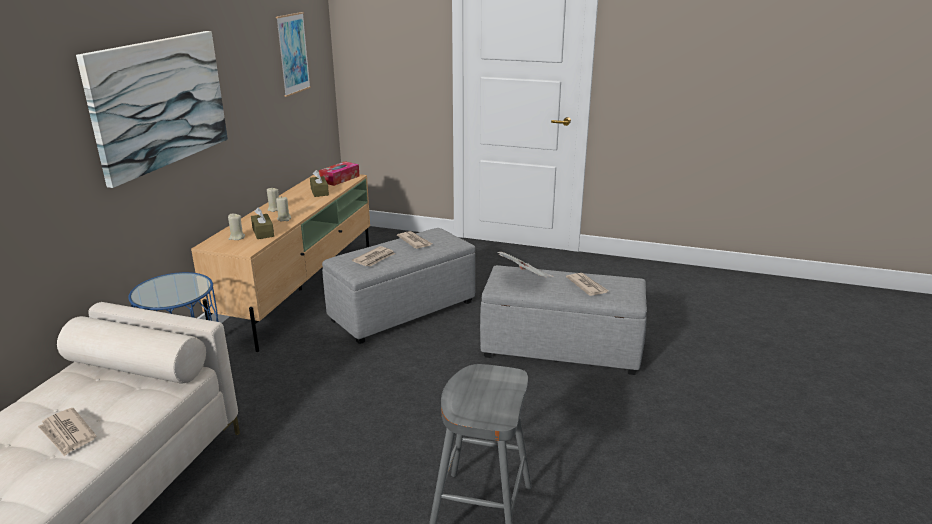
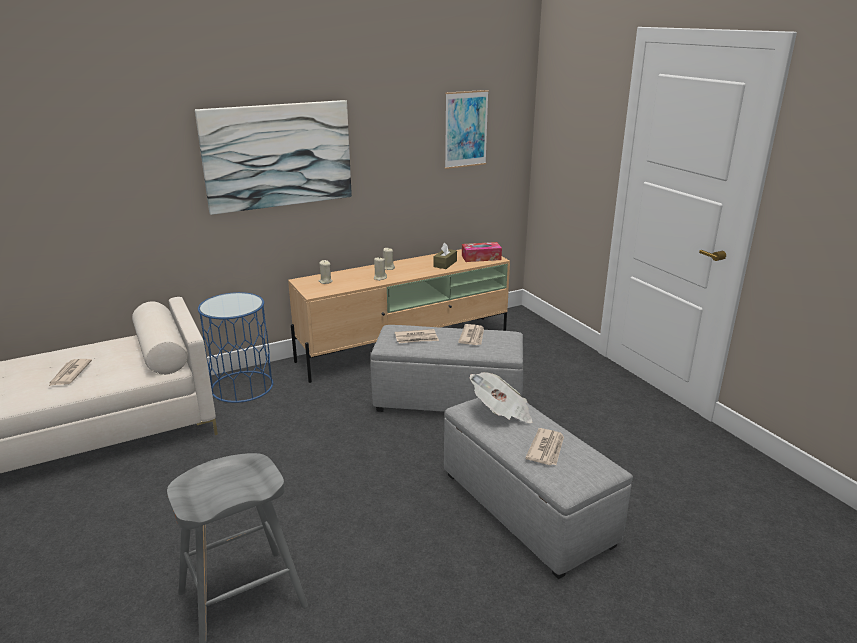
camera: 45 degrees right, 0 degrees up
(263, 232) = (347, 283): brown tissue box -> none

